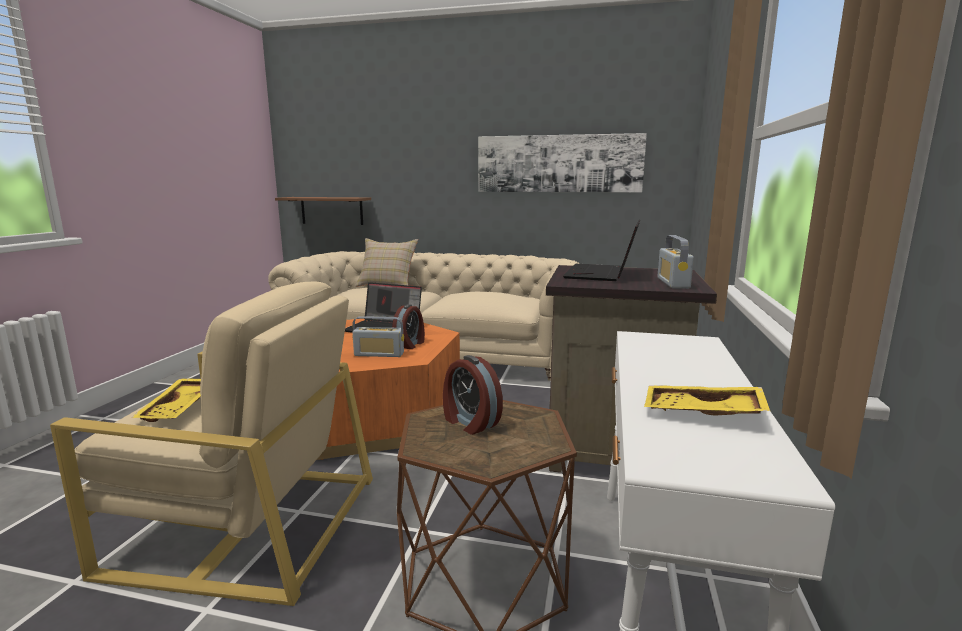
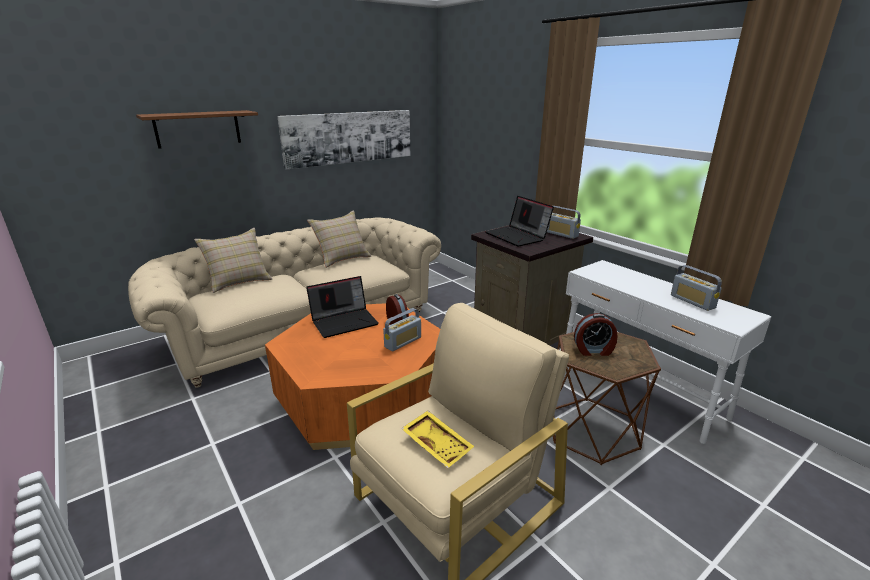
camera: 50 degrees left, 10 degrees up
(332, 210) = (104, 213): brown shelf -> brown shelf (198, 129)
(490, 290) = (342, 258): none -> beige pillow
(702, 413) = (692, 301): yellow tray -> radio

